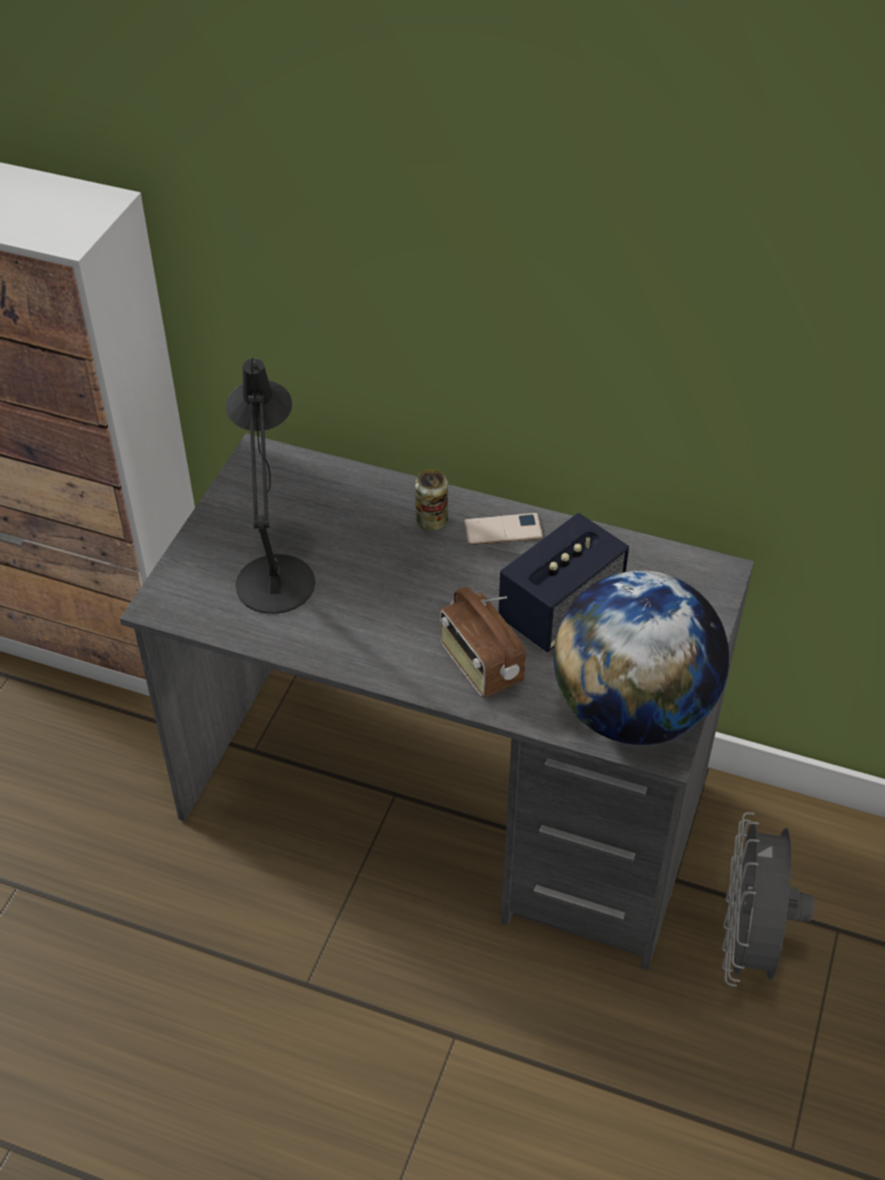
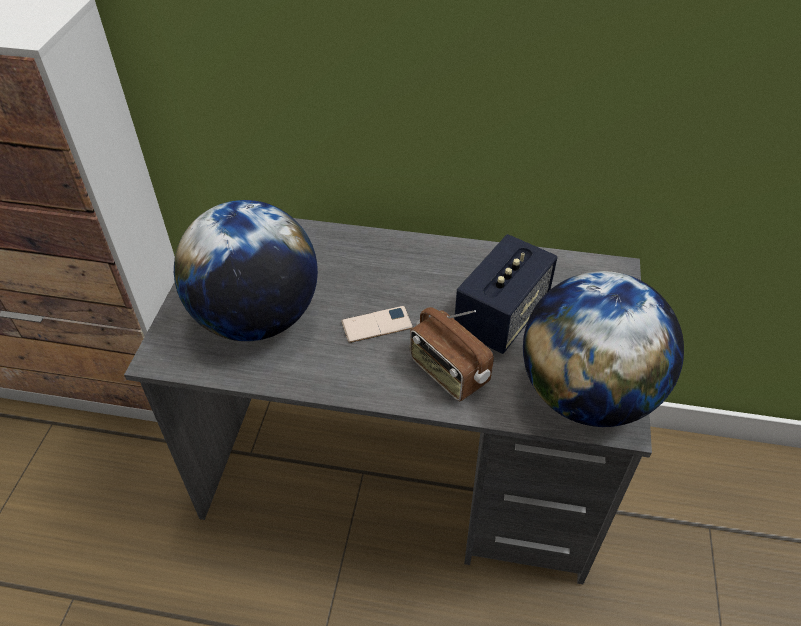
camera: 10 degrees left, 0 degrees up
(275, 574) = (257, 318): black table lamp -> globe
(431, 522) = (379, 259): can -> none
(503, 530) = (438, 258): phone -> phone (377, 325)
(749, 944) = (650, 549): grey fan -> none

